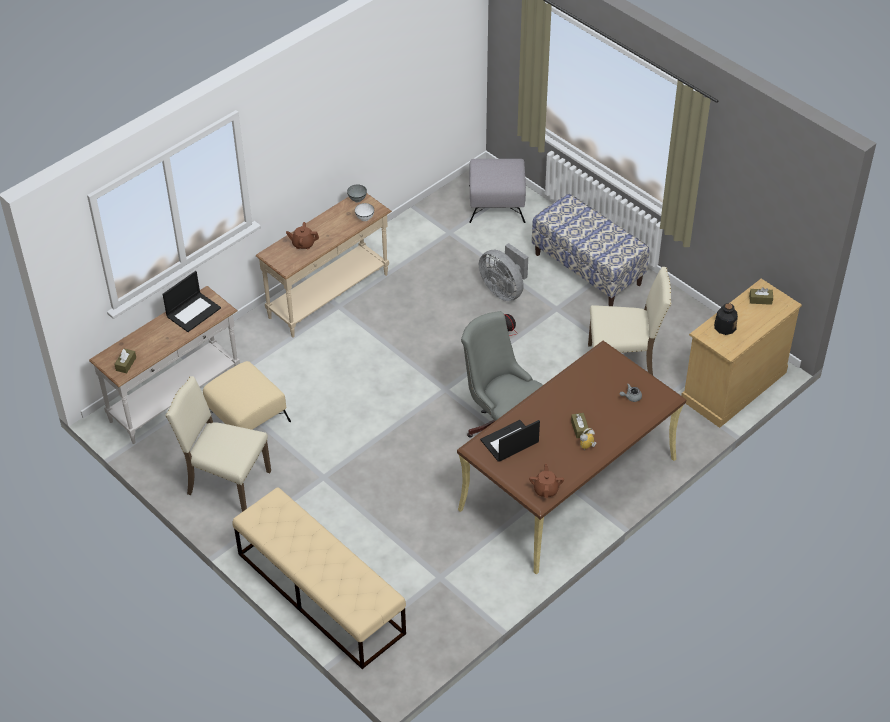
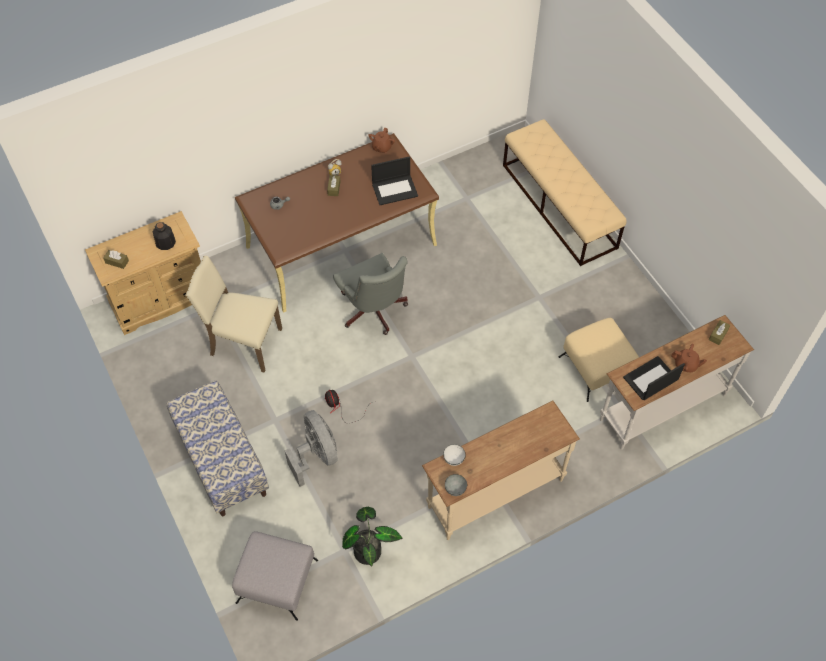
camera: 165 degrees left, 10 degrees up
(226, 483) = (622, 310): beige chair -> none
(303, 244) = (527, 439): brown teapot -> brown teapot (686, 365)
(428, 237) = (369, 549): none -> potted plant

